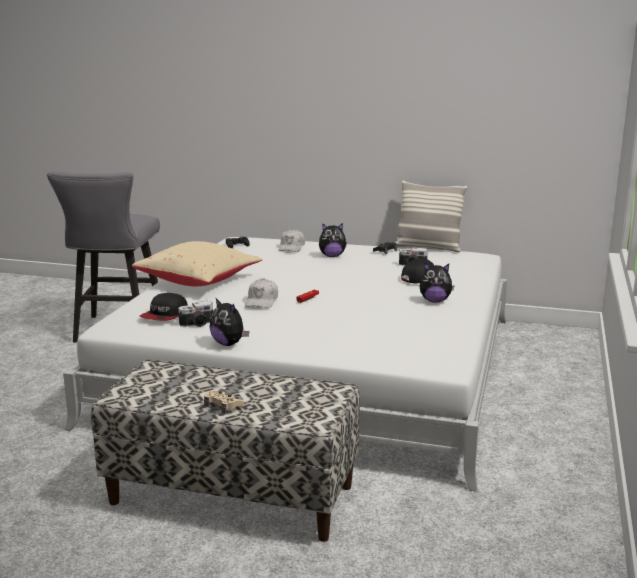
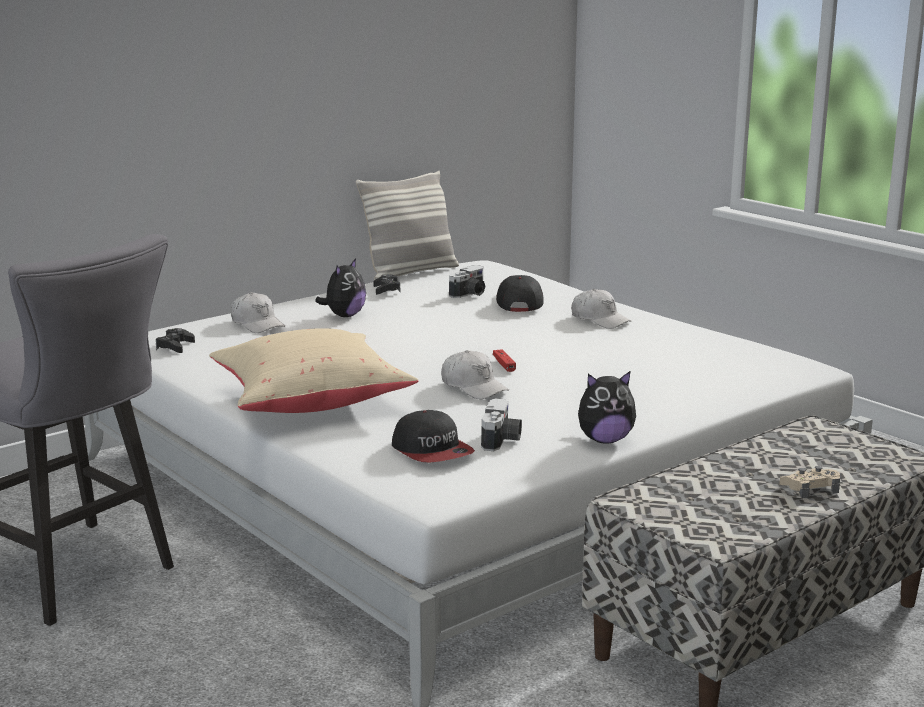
camera: 55 degrees left, 0 degrees up
(435, 301) = (600, 320): plush toy -> white cap

